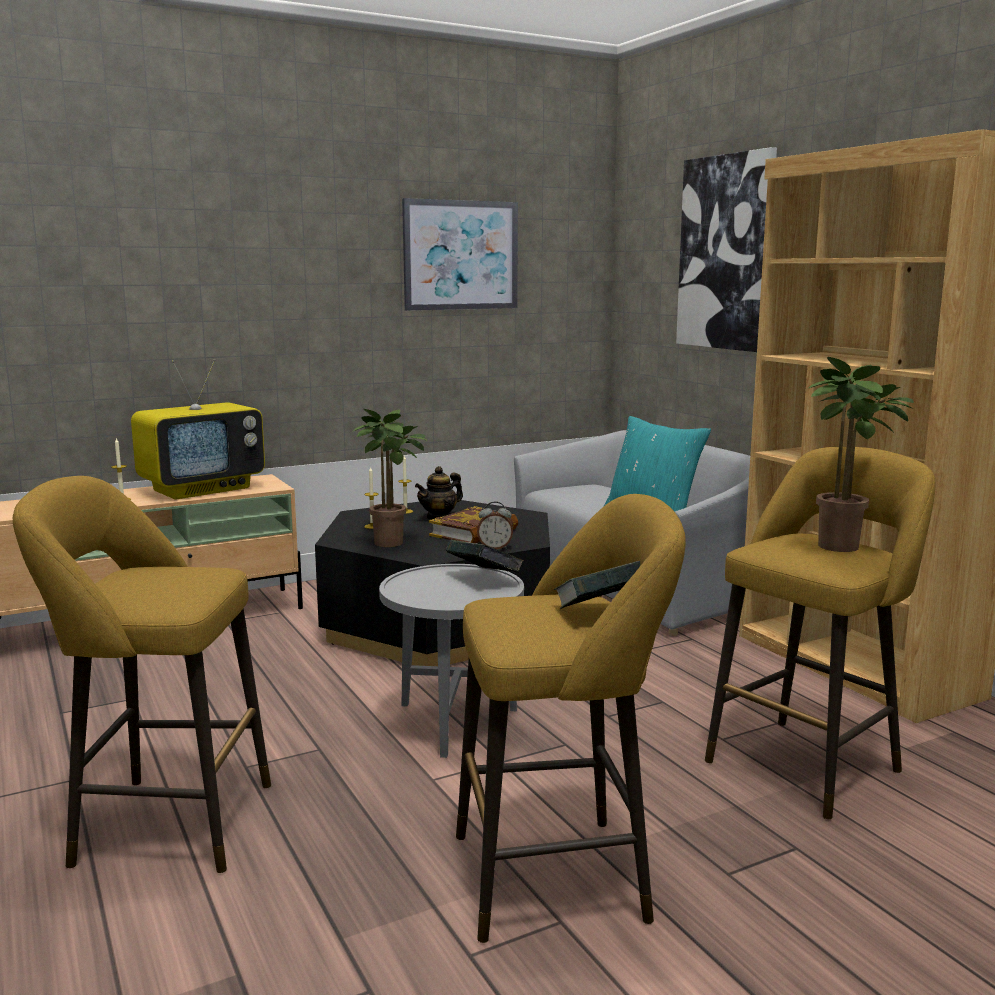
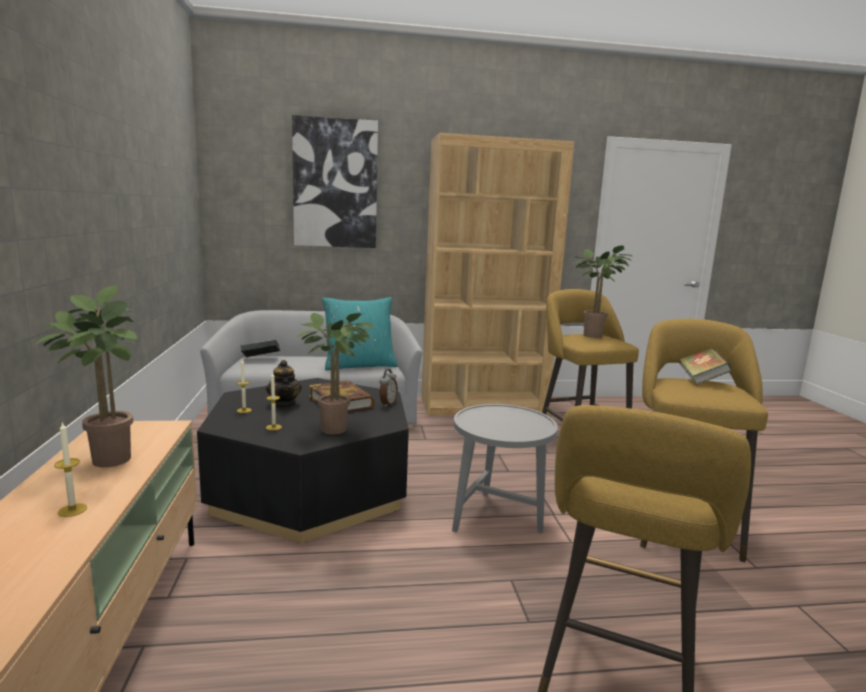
camera: 70 degrees left, 0 degrees up
(202, 489) = (106, 458): television -> potted plant
(461, 255) = (153, 169): picture -> none
(484, 578) = (497, 411): book -> book (260, 359)

